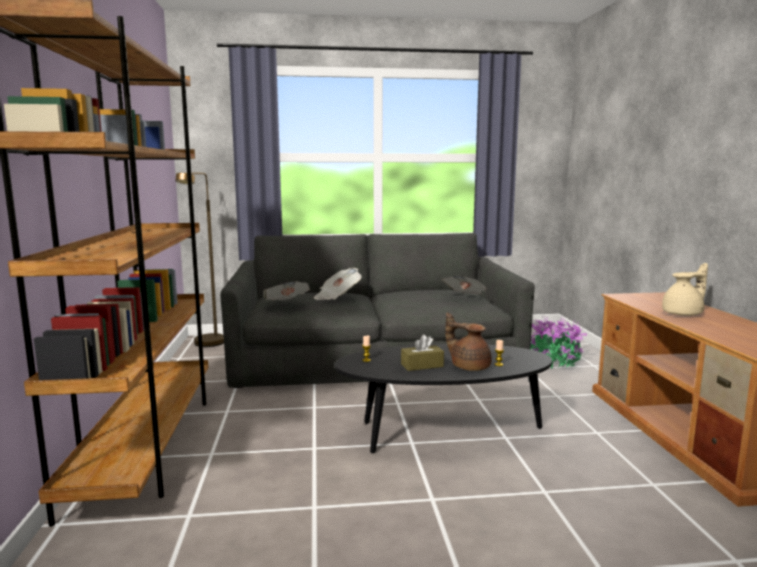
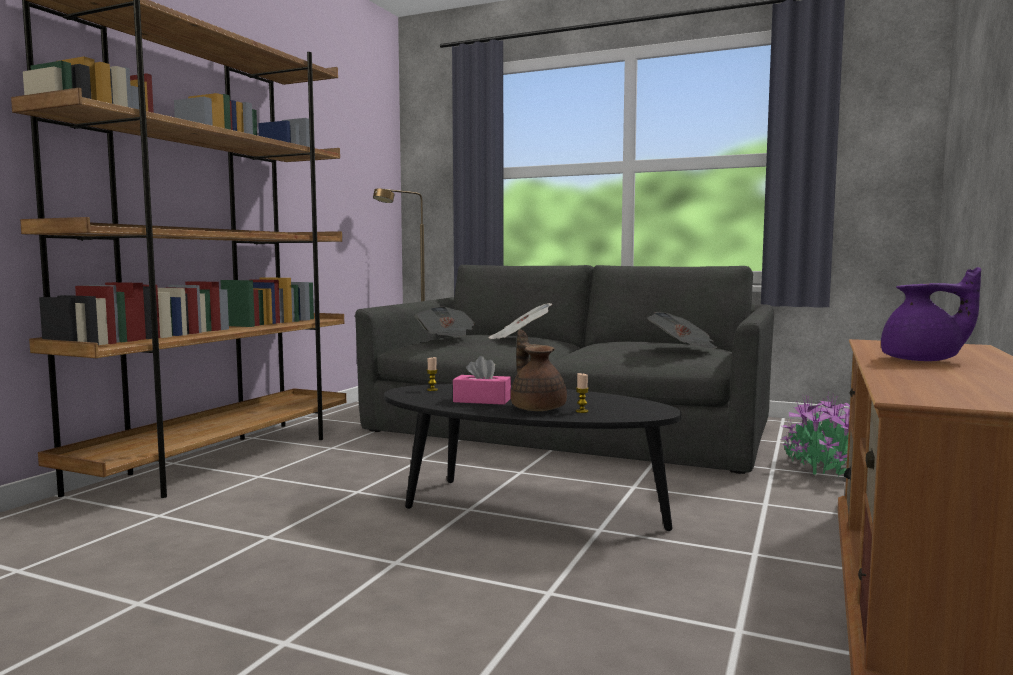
camera: 30 degrees right, 5 degrees down
(422, 365) = (482, 400): brown tissue box -> pink tissue box
(684, 314) = (924, 360): beige teapot -> purple teapot

